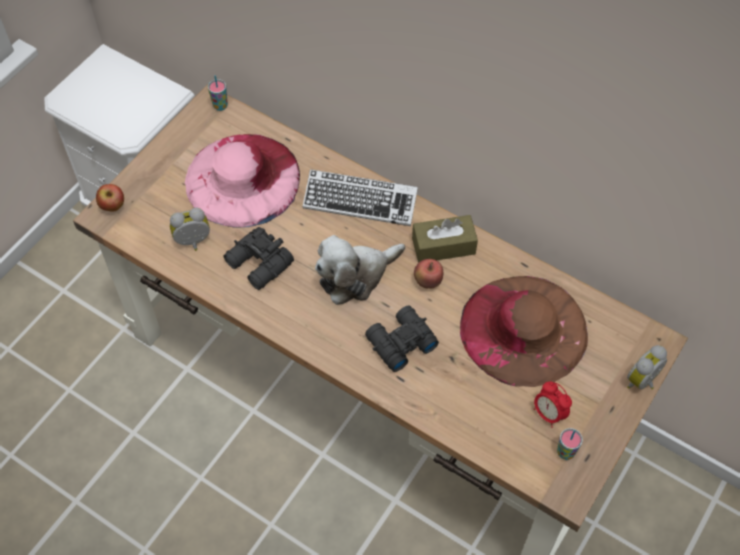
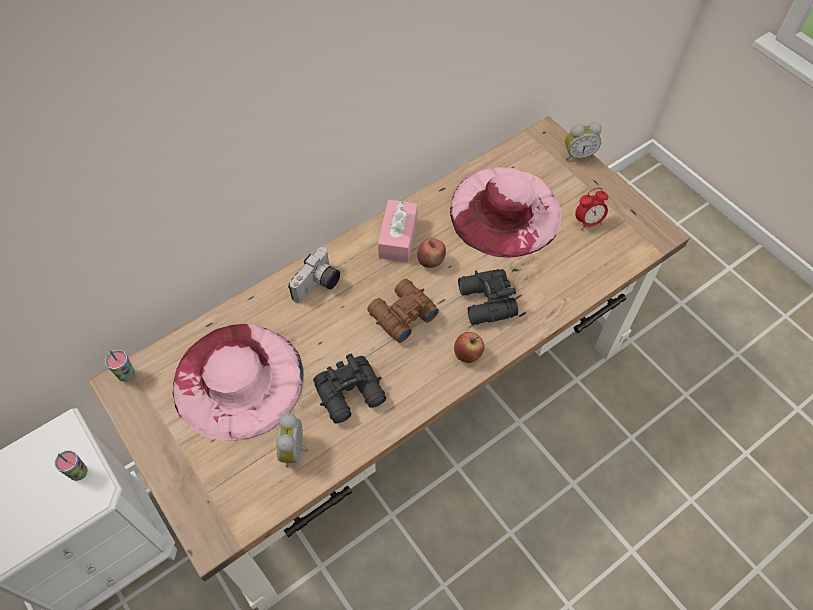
camera: 70 degrees left, 0 degrees up
(113, 207) = (205, 525): apple -> apple (468, 355)
(356, 276) = (401, 315): plush toy -> brown binoculars
(360, 201) = (318, 286): keyboard -> camera
(443, 246) = (398, 238): brown tissue box -> pink tissue box
(523, 329) = (505, 211): brown hat -> pink hat
(565, 452) = (625, 223): cup -> cup (79, 473)
(643, 381) = (578, 154): alarm clock -> alarm clock turned 75 degrees counterclockwise

